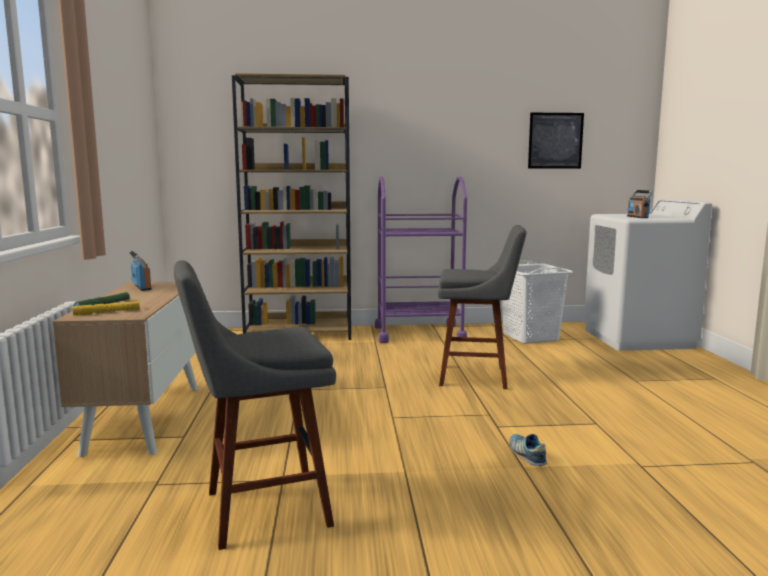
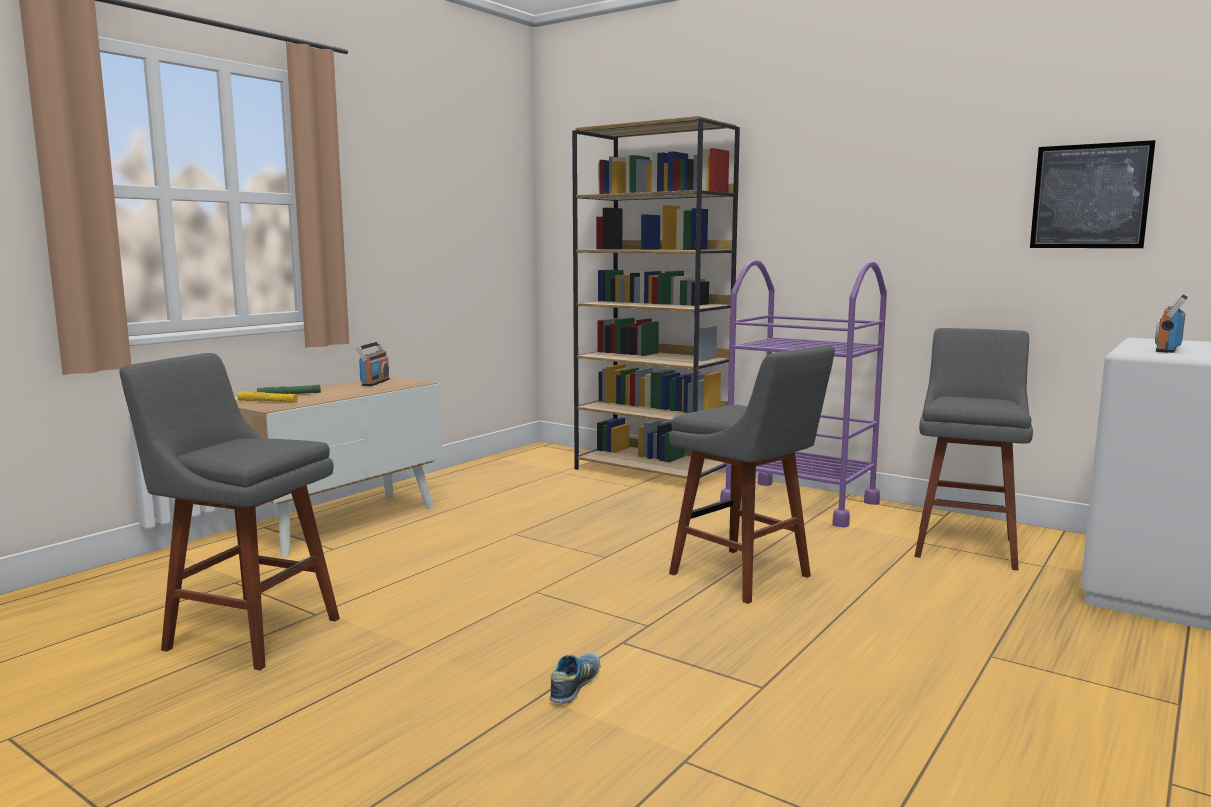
camera: 40 degrees right, 0 degrees up
(530, 337) = (965, 546): white laundry basket -> grey stool

